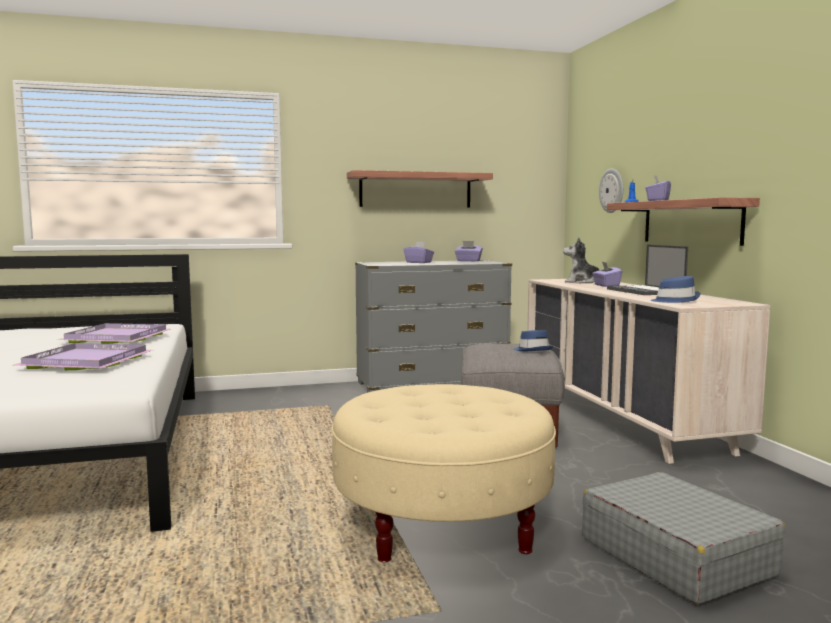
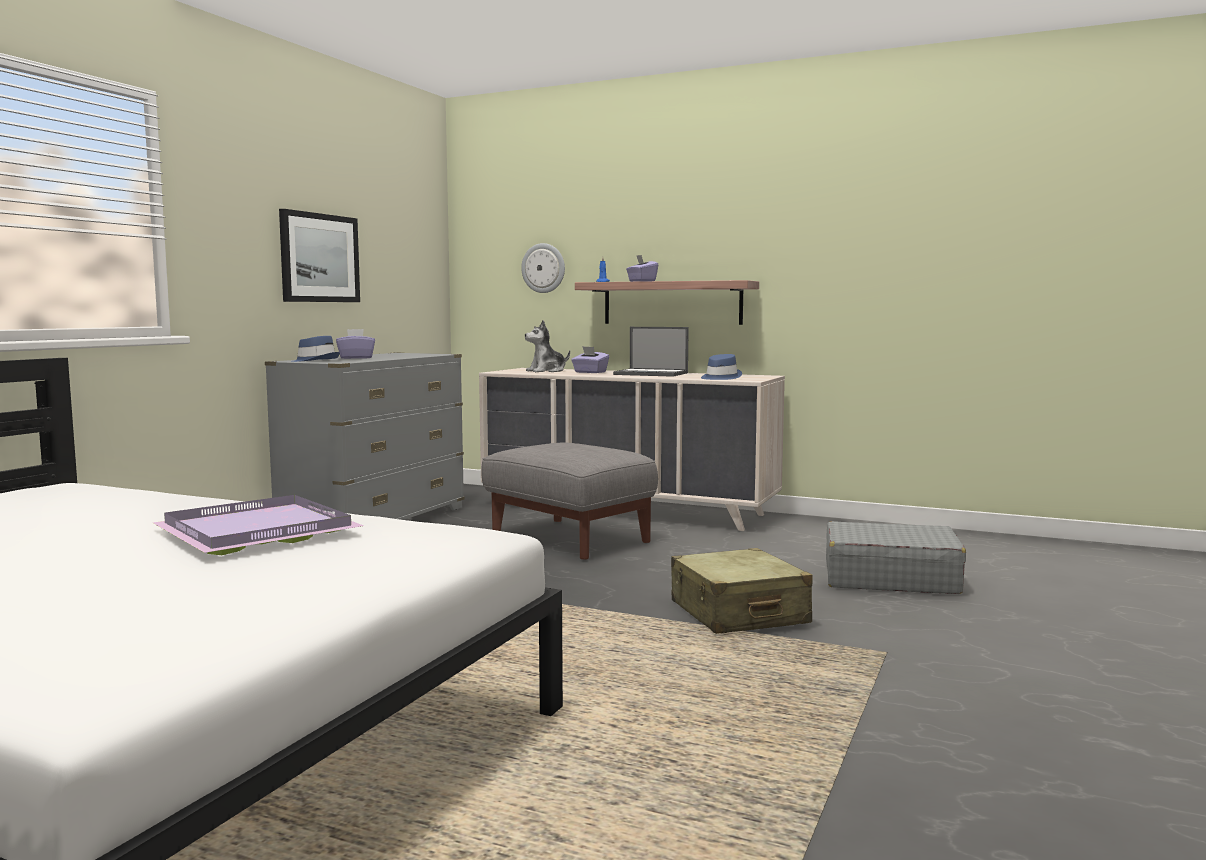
camera: 50 degrees left, 0 degrees up
(119, 337) = (122, 505): purple tray -> none
(415, 190) = (319, 258): shelf -> picture
(442, 524) = (738, 613): beige ottoman -> beige suitcase
(468, 261) = (389, 354): purple tissue box -> none
(532, 350) = (589, 446): blue hat -> blue hat (315, 360)

